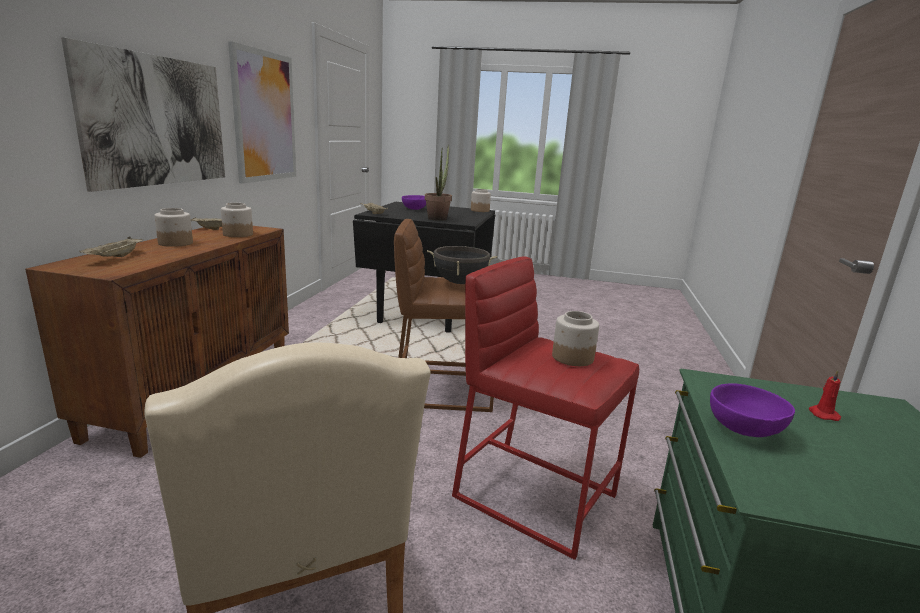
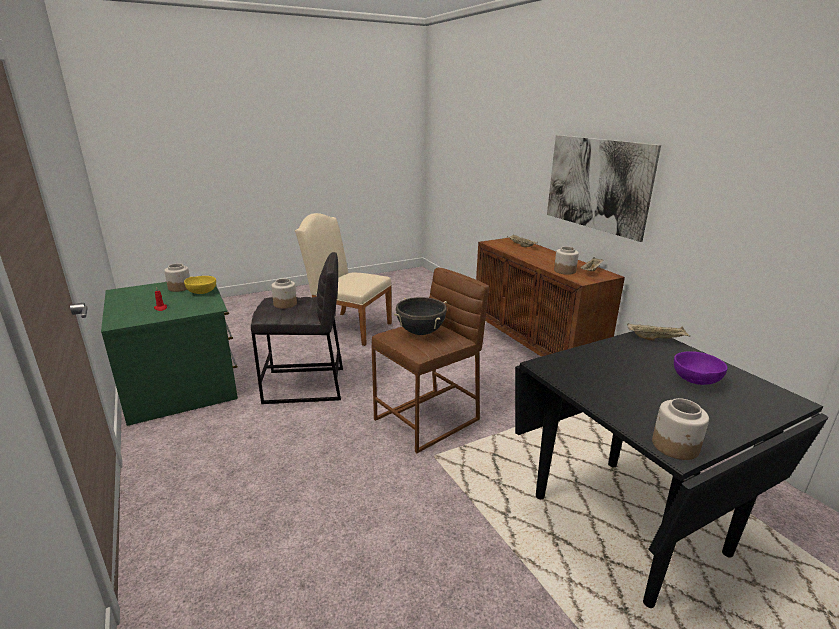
camera: 140 degrees right, 5 degrees up
(175, 243) = (547, 256): jar -> jar (180, 288)
(264, 117) = (728, 200): picture -> none
(438, 218) = (596, 364): potted plant -> none
(534, 494) = (305, 385): red stool -> grey stool
(744, 431) = (202, 292): purple bowl -> yellow bowl

